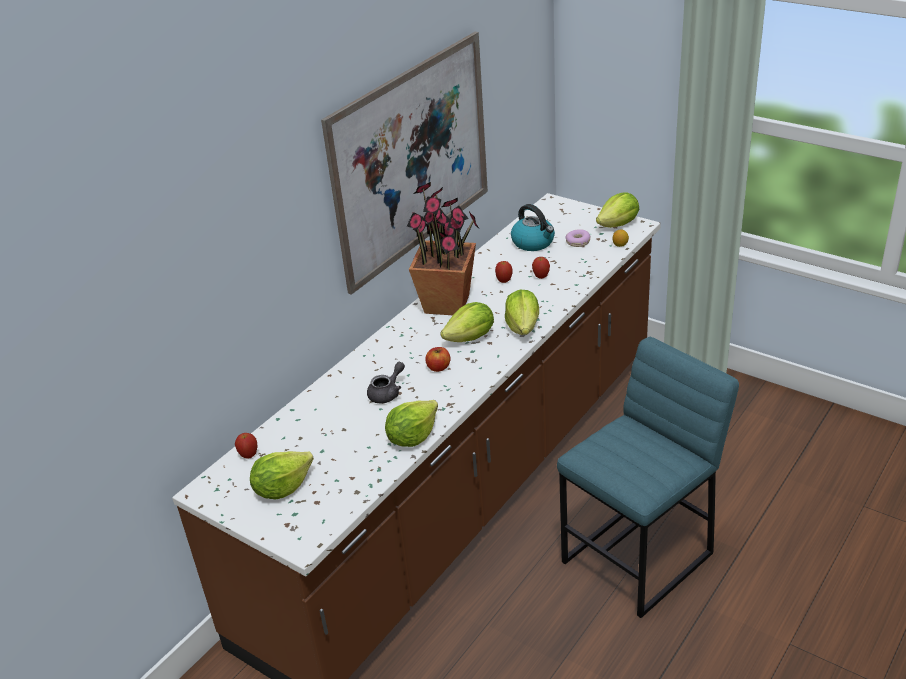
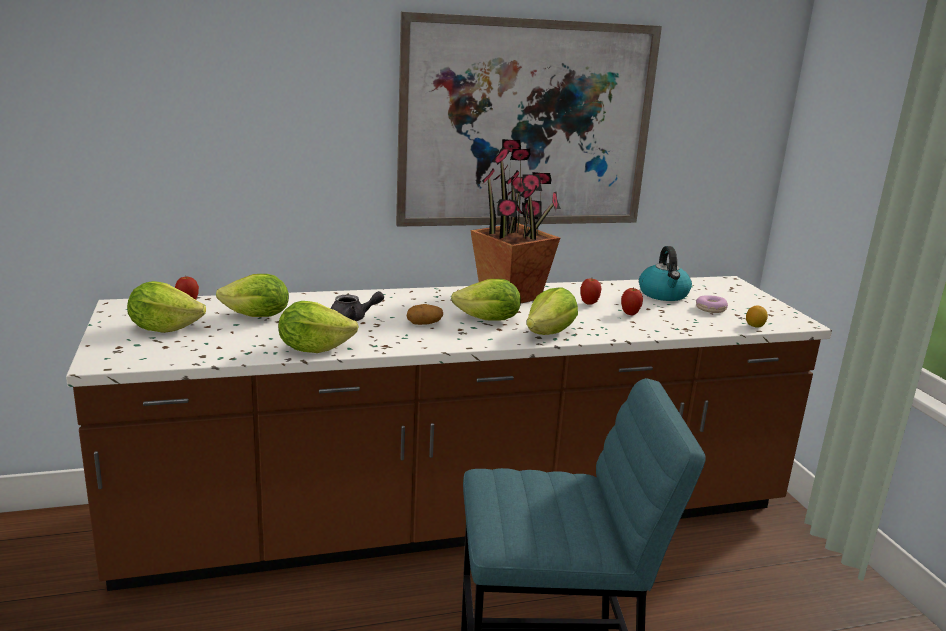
camera: 35 degrees right, 15 degrees down
(438, 367) = (424, 323): apple -> potato
(618, 224) = (777, 315): lettuce -> lettuce (257, 316)

